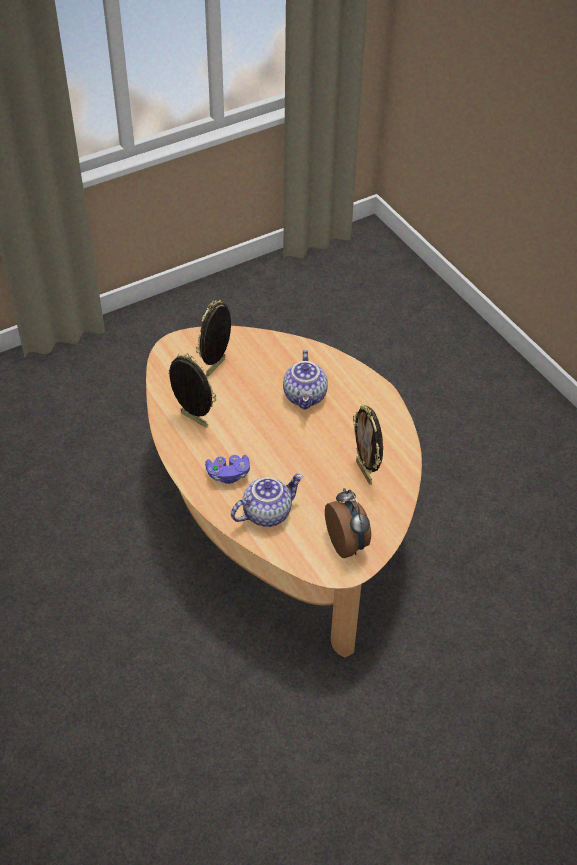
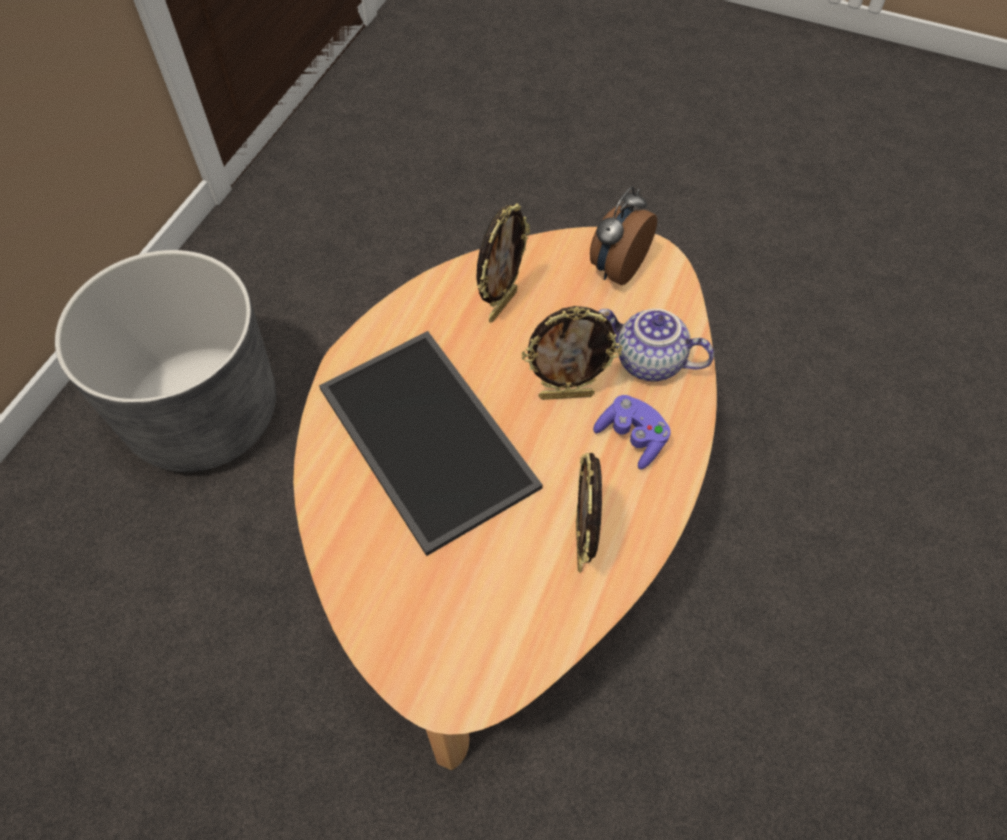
camera: 125 degrees left, 10 degrees up
(216, 368) = (453, 590): picture frame -> picture frame (566, 395)
(306, 396) = (423, 437): teapot -> tray
(467, 416) = (204, 413): none -> grey planter

